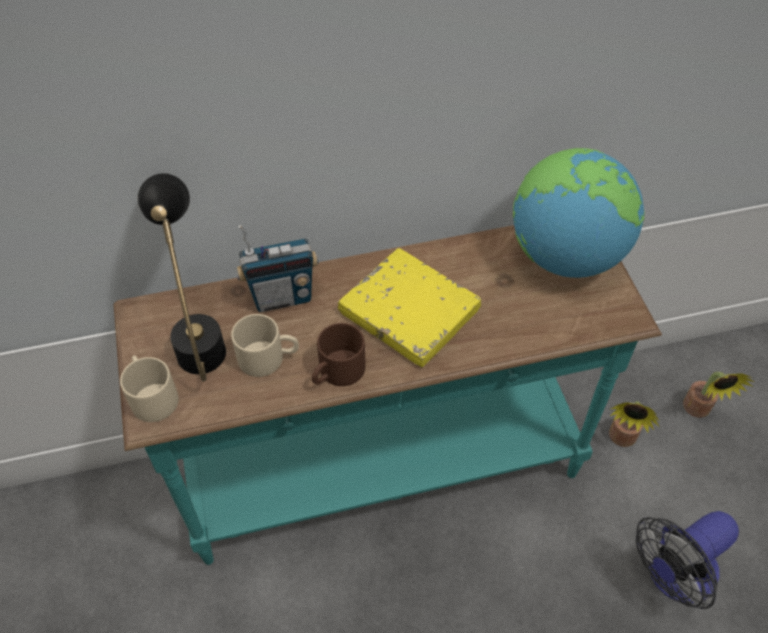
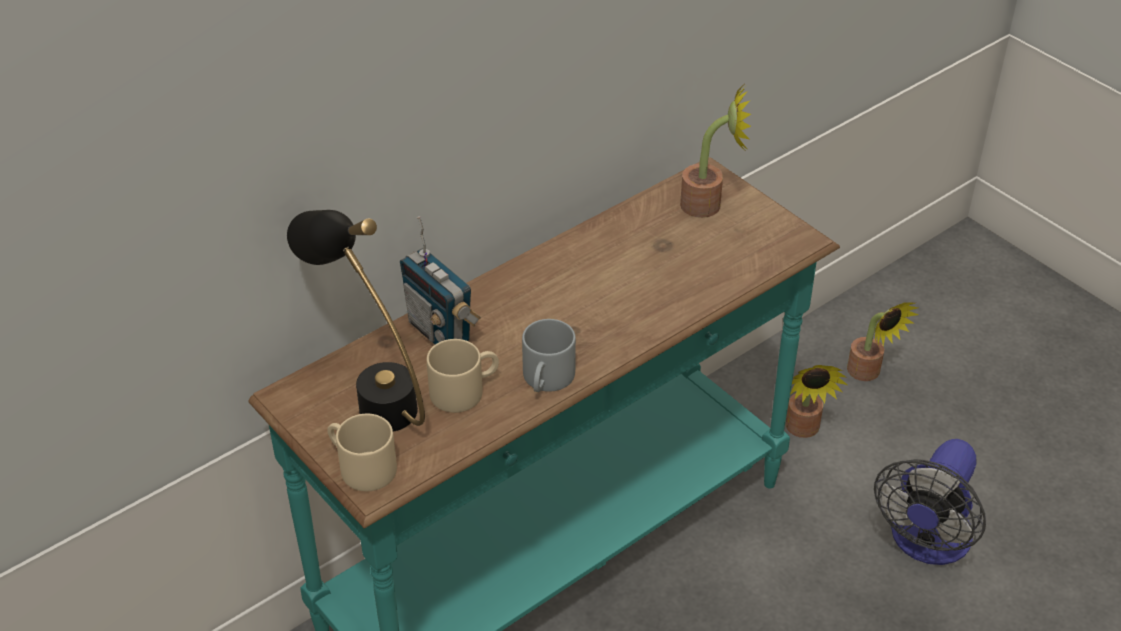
camera: 25 degrees left, 10 degrees down
(282, 297) = (440, 332): radio -> radio turned 90 degrees clockwise
(337, 373) = (547, 380): brown mug -> grey mug
(409, 311) = (584, 302): yellow book -> none
(565, 256) = (709, 204): globe -> potted plant

